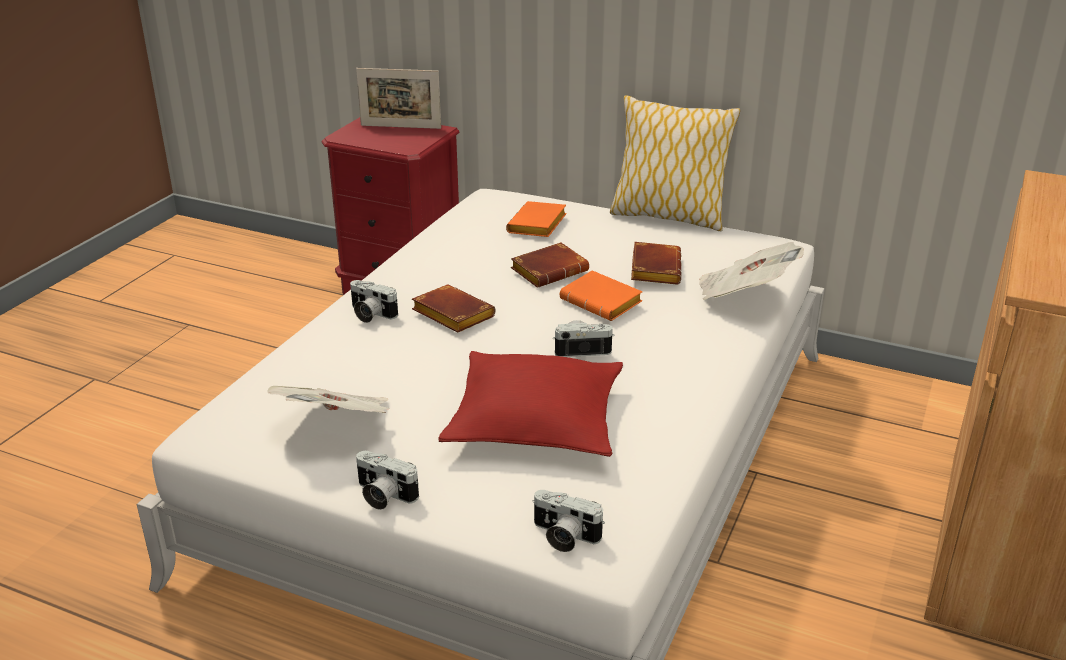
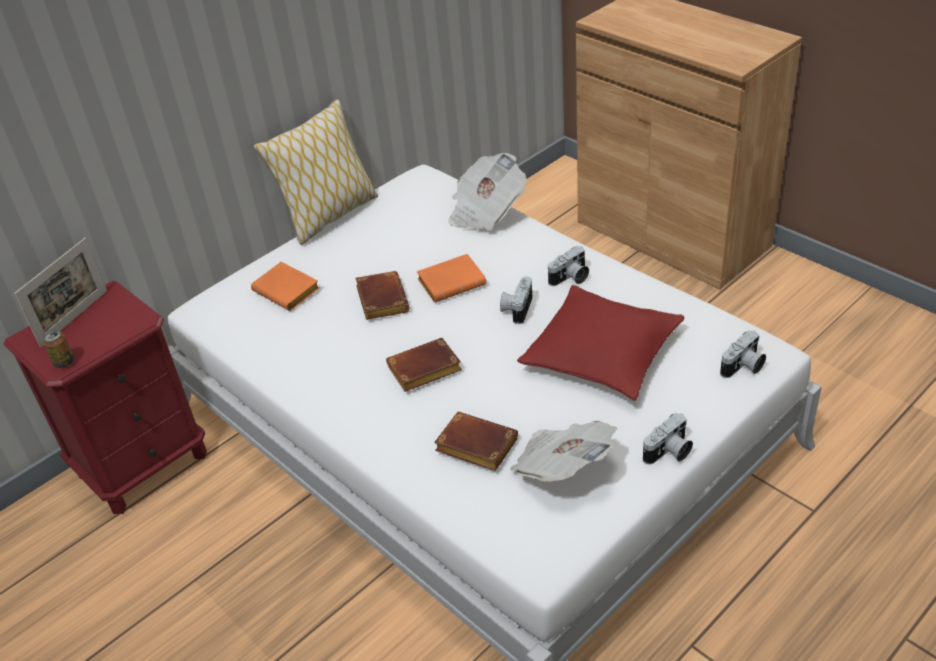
camera: 65 degrees left, 10 degrees up
(346, 137) = (64, 362): none -> can
(370, 314) = (388, 424): camera -> camera (570, 278)
(653, 268) = (419, 243): brown book -> brown book (474, 447)

